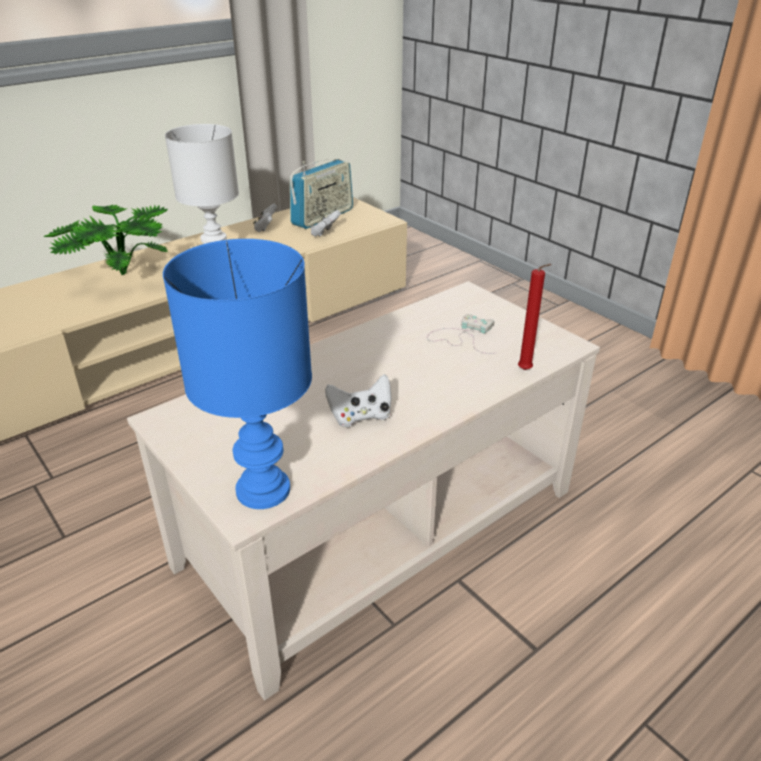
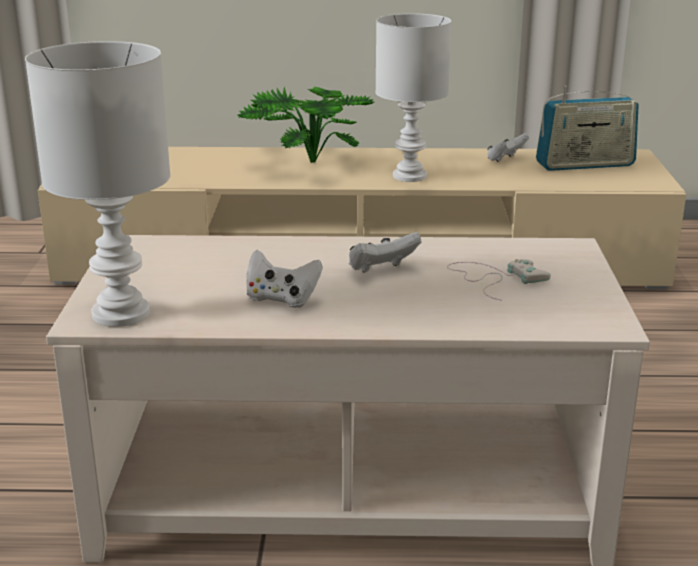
camera: 40 degrees right, 10 degrees down
(262, 492) = (119, 314): blue table lamp -> white table lamp
(325, 233) = (564, 179): white game controller -> white game controller (381, 270)
(526, 371) = (512, 328): red candle -> none

